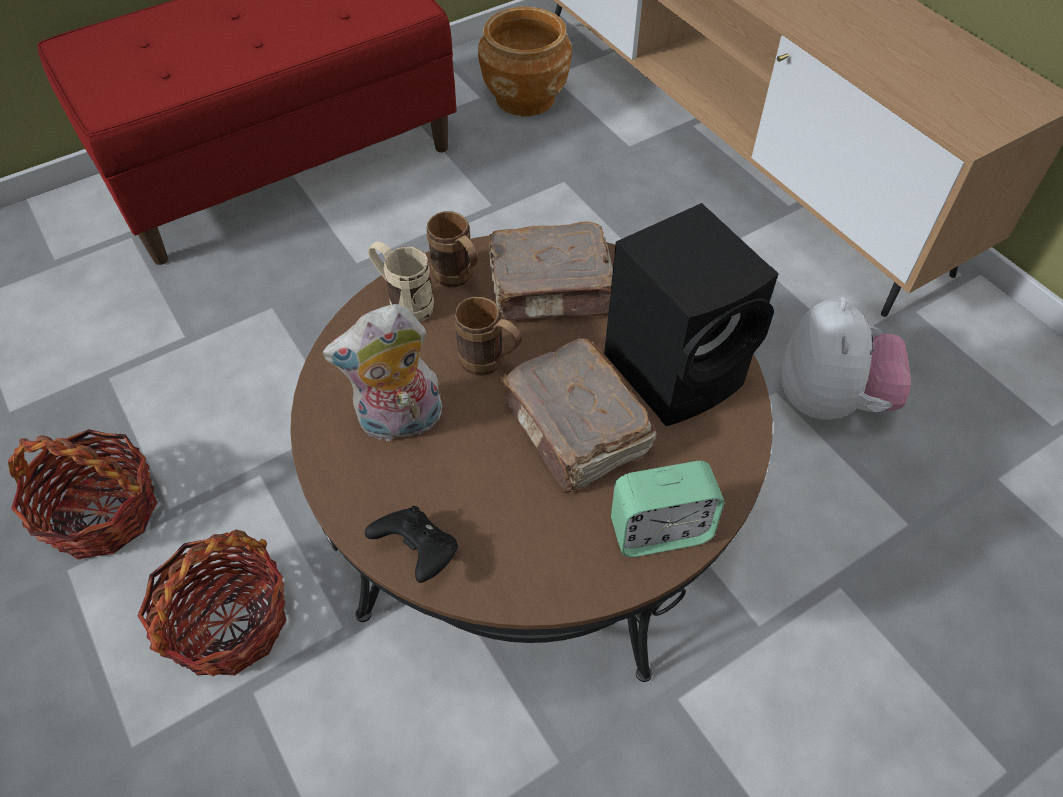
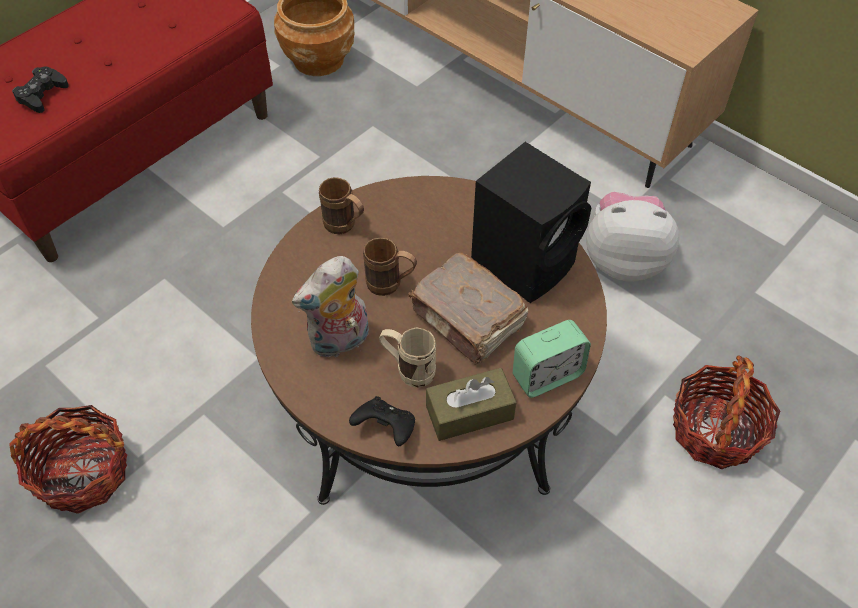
camera: 15 degrees left, 0 degrees up
(170, 66) = (42, 94): none -> black game controller
(228, 622) = (219, 530): basket -> basket (715, 431)
(404, 303) = (310, 253): beige mug -> beige mug (408, 370)
(537, 557) = (469, 412): none -> brown tissue box
(553, 290) = (418, 221): brown book -> none
(829, 400) = (624, 260): plush toy -> plush toy turned 75 degrees counterclockwise

